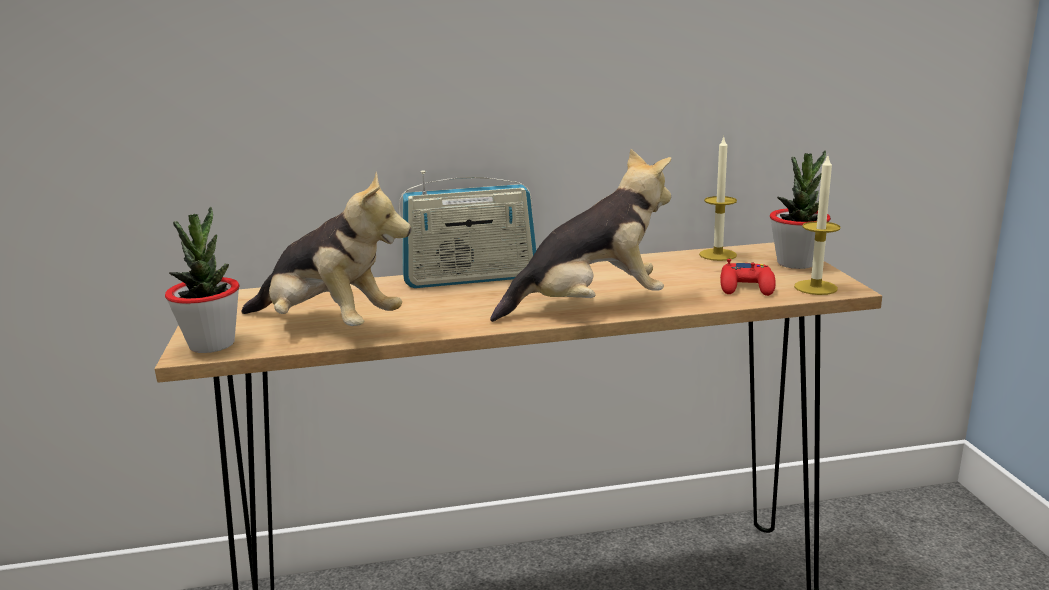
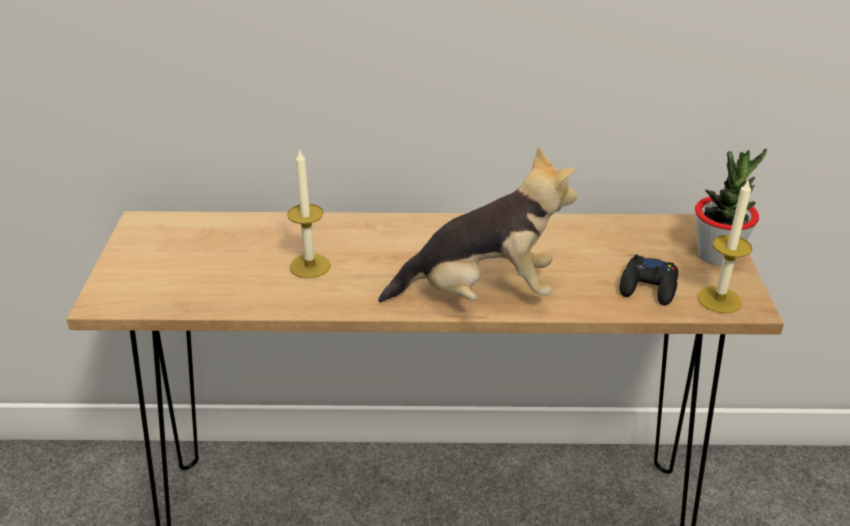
camera: 10 degrees right, 15 degrees up
(212, 344) = (121, 293): potted plant -> none
(328, 326) = (229, 283): plush toy -> none
(470, 278) = (381, 229): radio -> none
(718, 255) = (641, 228): candle -> candle (310, 266)
(747, 286) = (649, 287): red game controller -> black game controller

